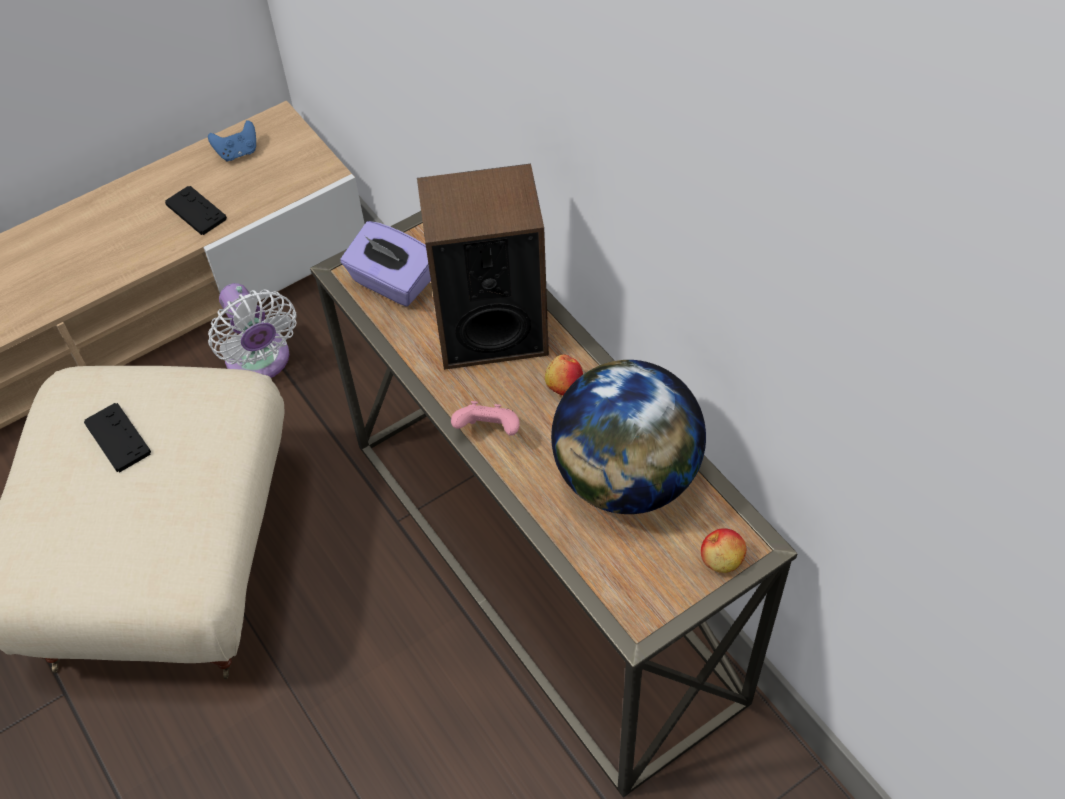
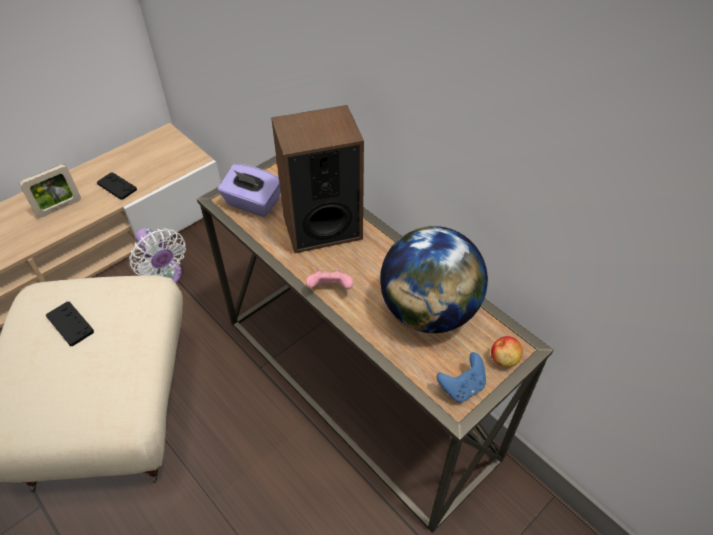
camera: 10 degrees left, 5 degrees down
(107, 241) = (59, 208): none -> picture frame
(238, 153) = (141, 152): blue game controller -> blue game controller (462, 387)
(564, 385) = (376, 257): apple -> none

